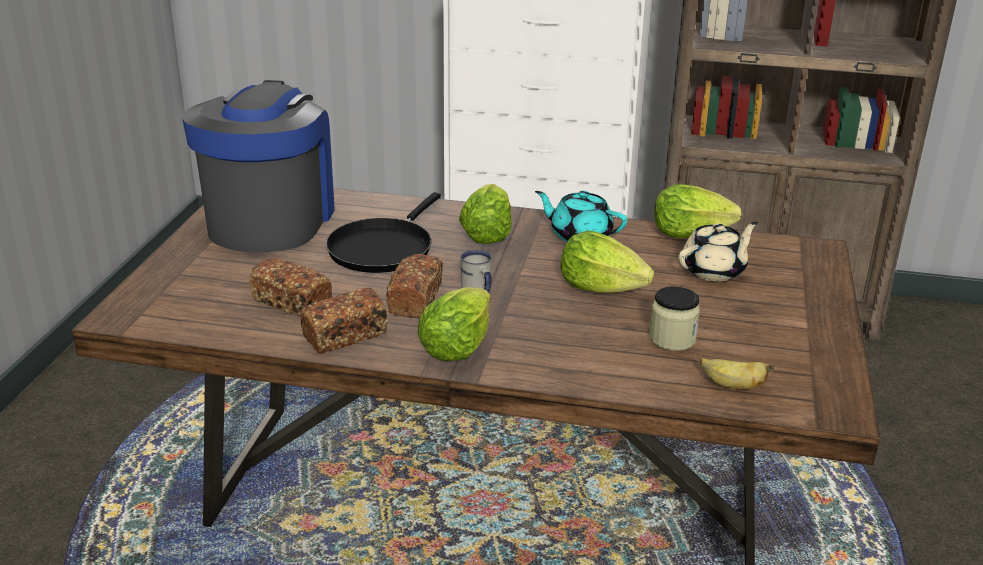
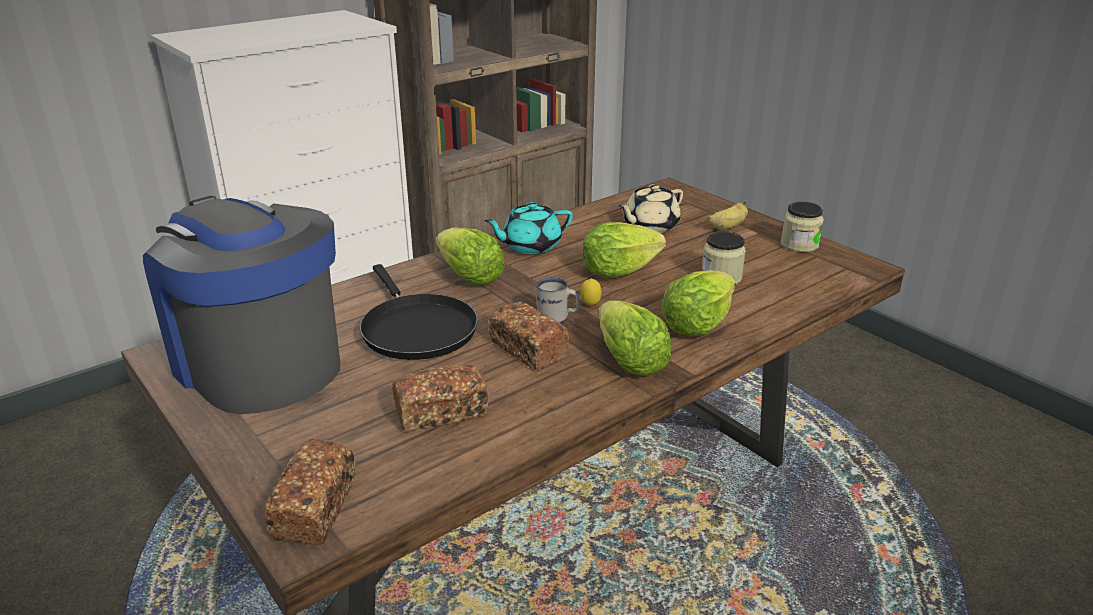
camera: 50 degrees left, 0 degrees up
(345, 335) = (541, 407): bread -> bread (315, 509)
(521, 298) = (590, 305): none -> lemon
(689, 234) = (589, 212): lettuce -> lettuce (696, 325)
(714, 270) = (650, 226): beige teapot -> beige teapot turned 135 degrees counterclockwise
(732, 386) = (803, 284): banana -> banana (728, 227)
(821, 358) = (799, 244): none -> jar

